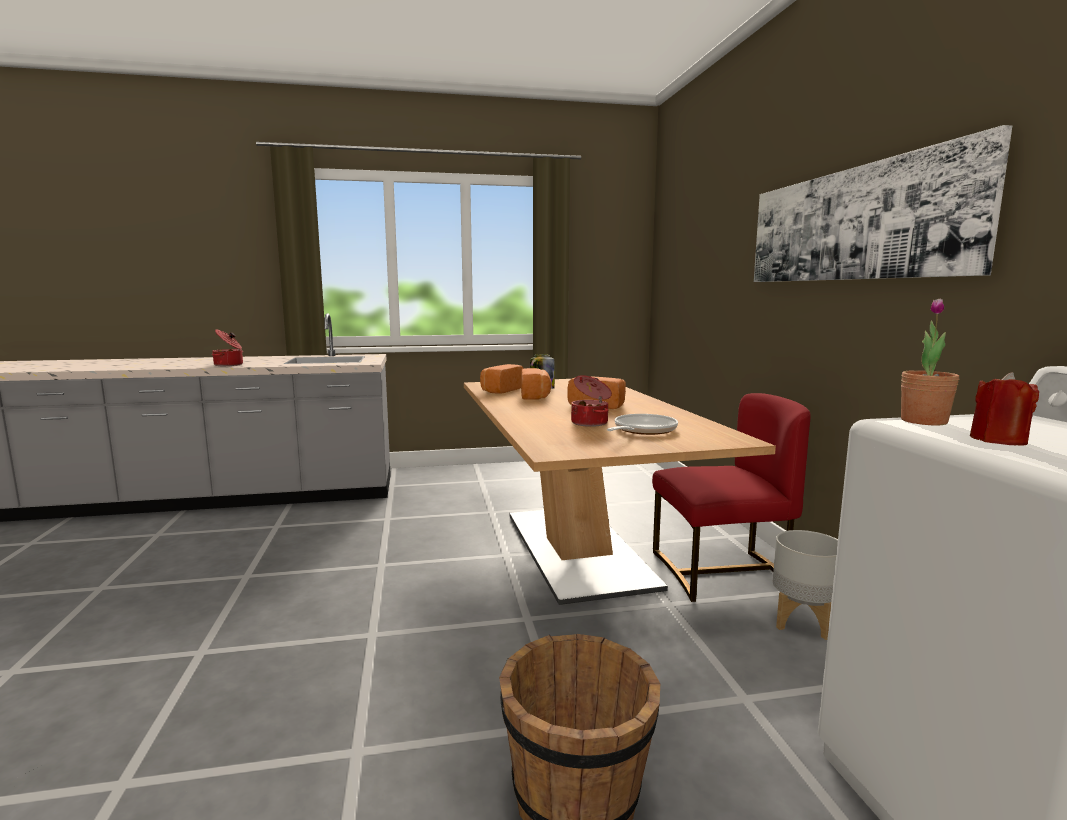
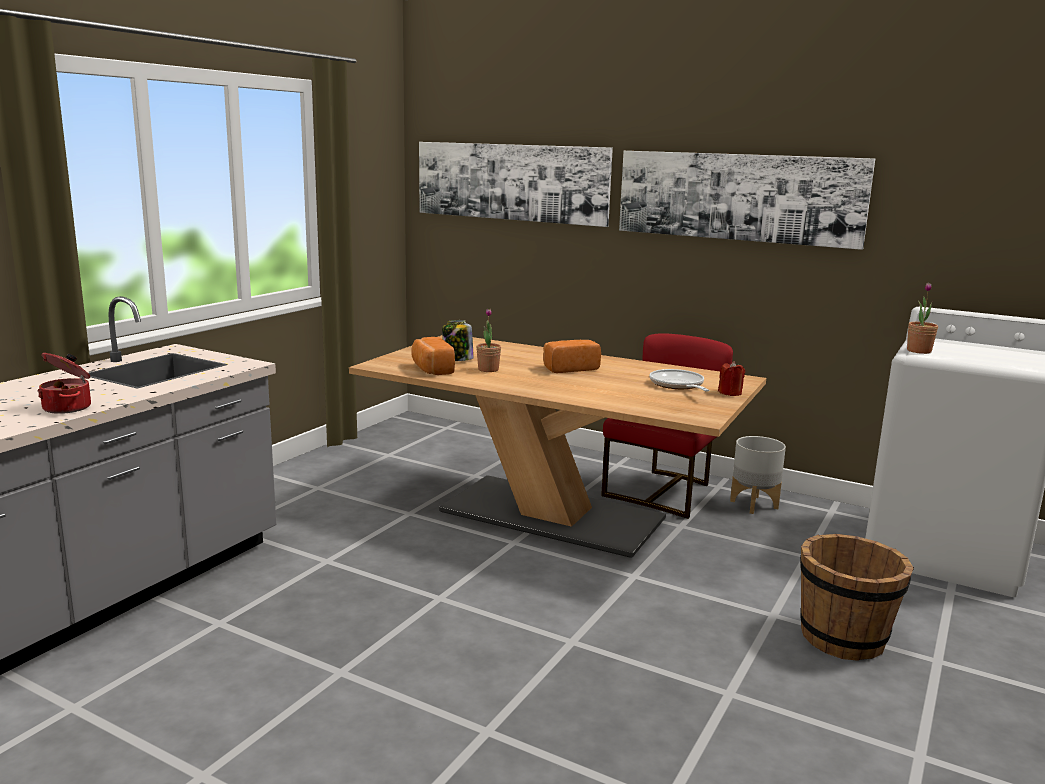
camera: 50 degrees left, 5 degrees up
(536, 396) = (488, 369): bread -> potted plant
(590, 423) = (629, 387): cooking pot -> none
(698, 246) = (511, 182): none -> picture
(998, 440) = (968, 357): red candle -> red candle (730, 393)

